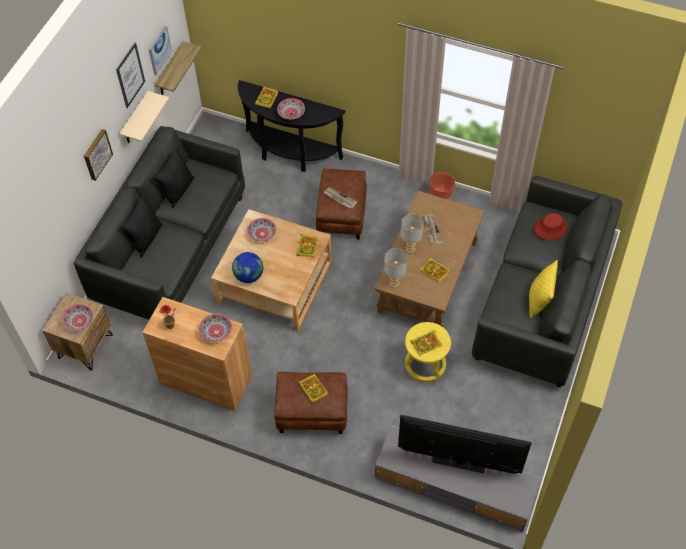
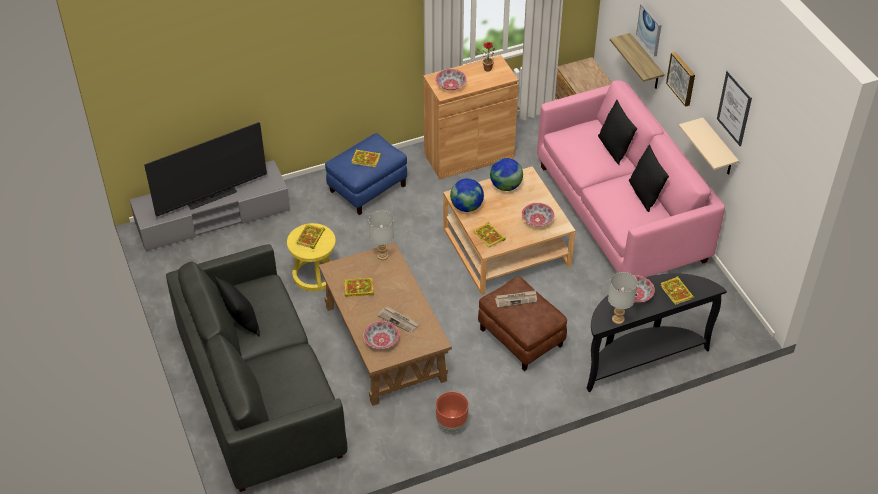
camera: 135 degrees right, 10 degrees down
(79, 321) = (576, 76): bowl -> bowl (381, 340)
(159, 50) = (766, 165): picture -> picture (649, 29)
(170, 70) = (764, 209): shelf -> shelf (645, 63)
(171, 247) = (621, 213): grey sofa -> pink sofa
(294, 280) = (466, 207): none -> globe
(311, 412) = (367, 188): brown ottoman -> blue ottoman
(410, 249) = (400, 291): grey table lamp -> grey table lamp (618, 319)
(538, 300) = (241, 321): yellow pillow -> black pillow
(550, 228) = (286, 391): red hat -> none

